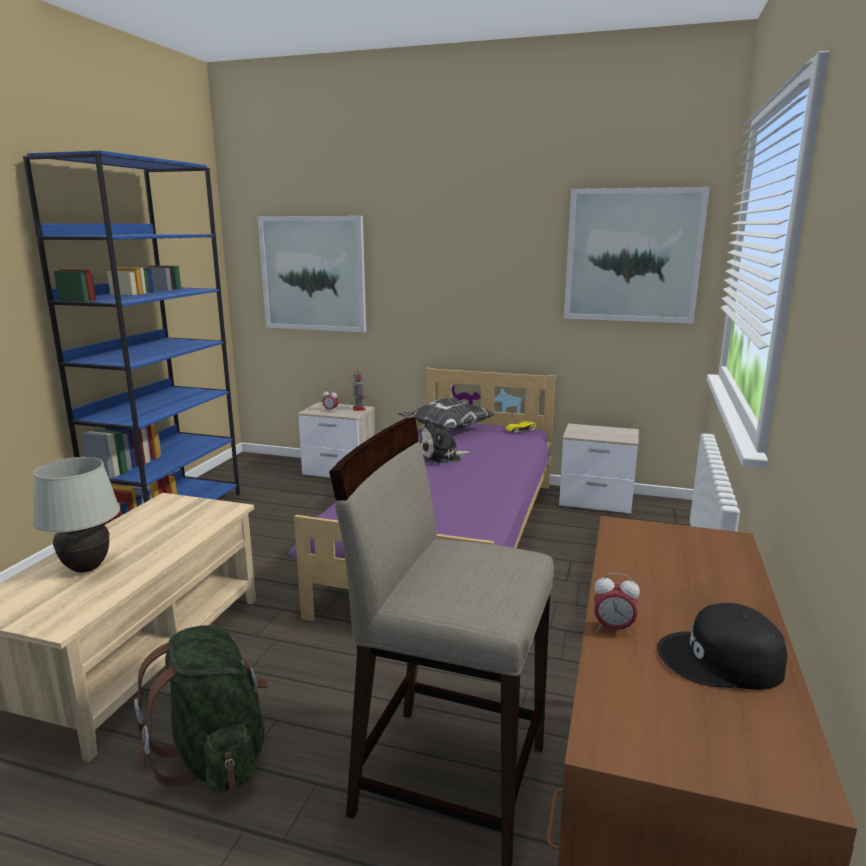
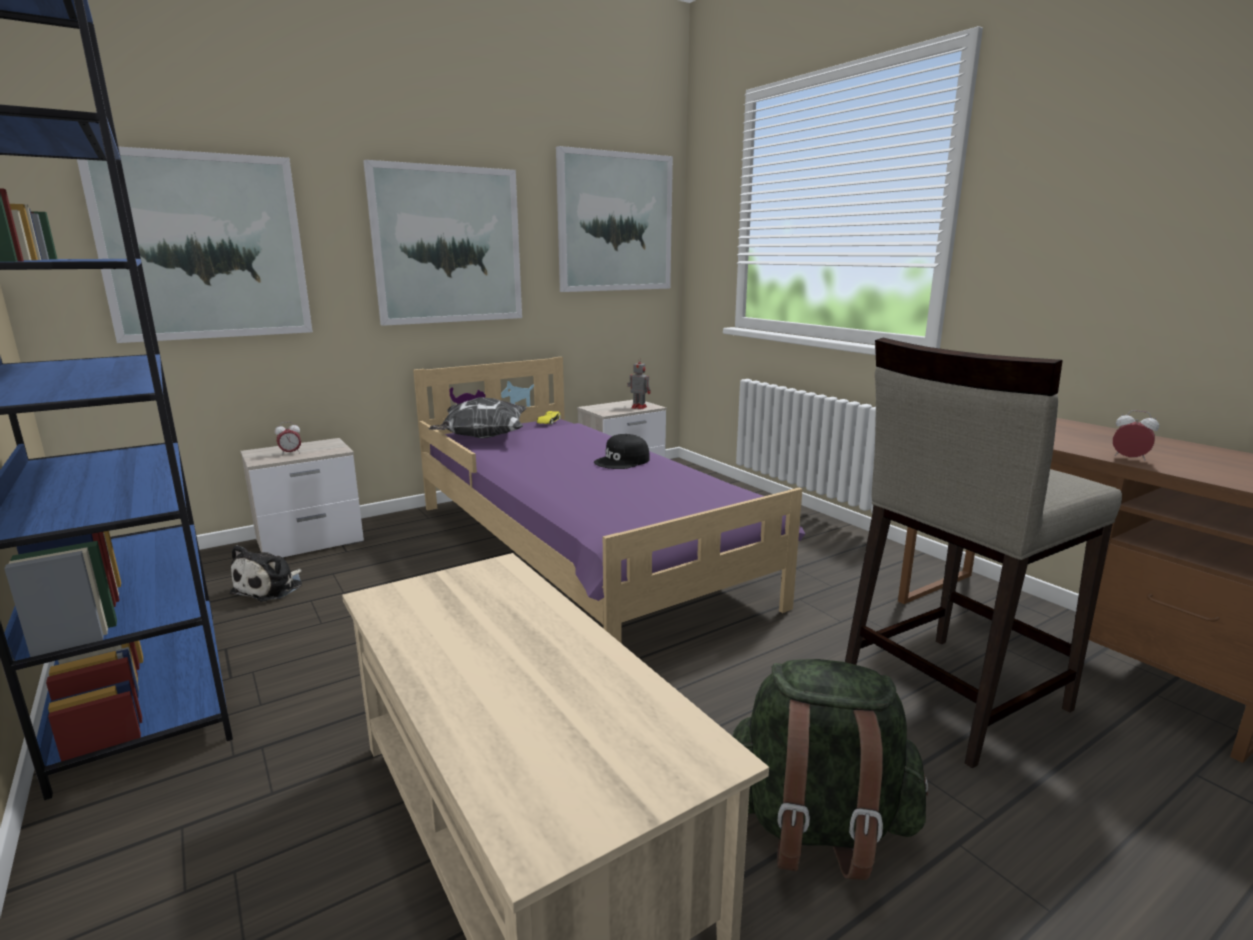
camera: 50 degrees left, 0 degrees up
(87, 568) = (533, 702): white table lamp -> none
(358, 409) = (326, 443): toy robot -> toy robot (638, 407)
(441, 456) = (546, 457): plush toy -> plush toy (271, 588)
(466, 275) = (448, 245): none -> picture
(613, 628) = (1129, 459): alarm clock -> alarm clock turned 105 degrees counterclockwise
(721, 661) = (1185, 452): black cap -> black cap (622, 461)

